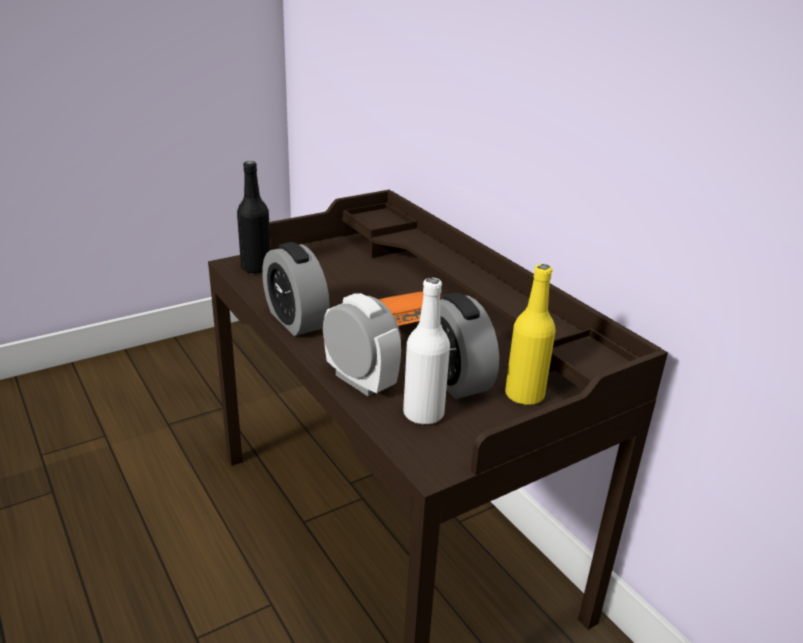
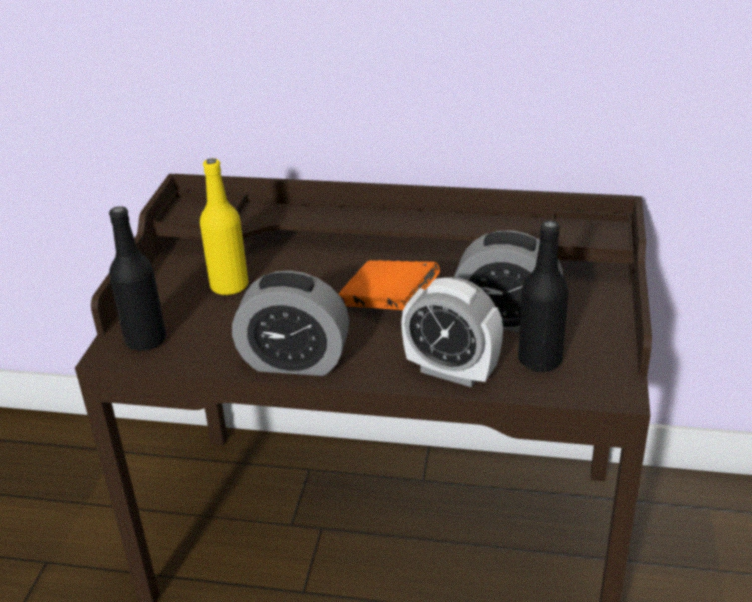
camera: 45 degrees left, 5 degrees up
(360, 381) = (451, 371): alarm clock -> alarm clock turned 150 degrees counterclockwise
(423, 414) = (539, 360): white bottle -> black bottle
(524, 395) = (568, 297): yellow bottle -> yellow bottle (229, 286)

